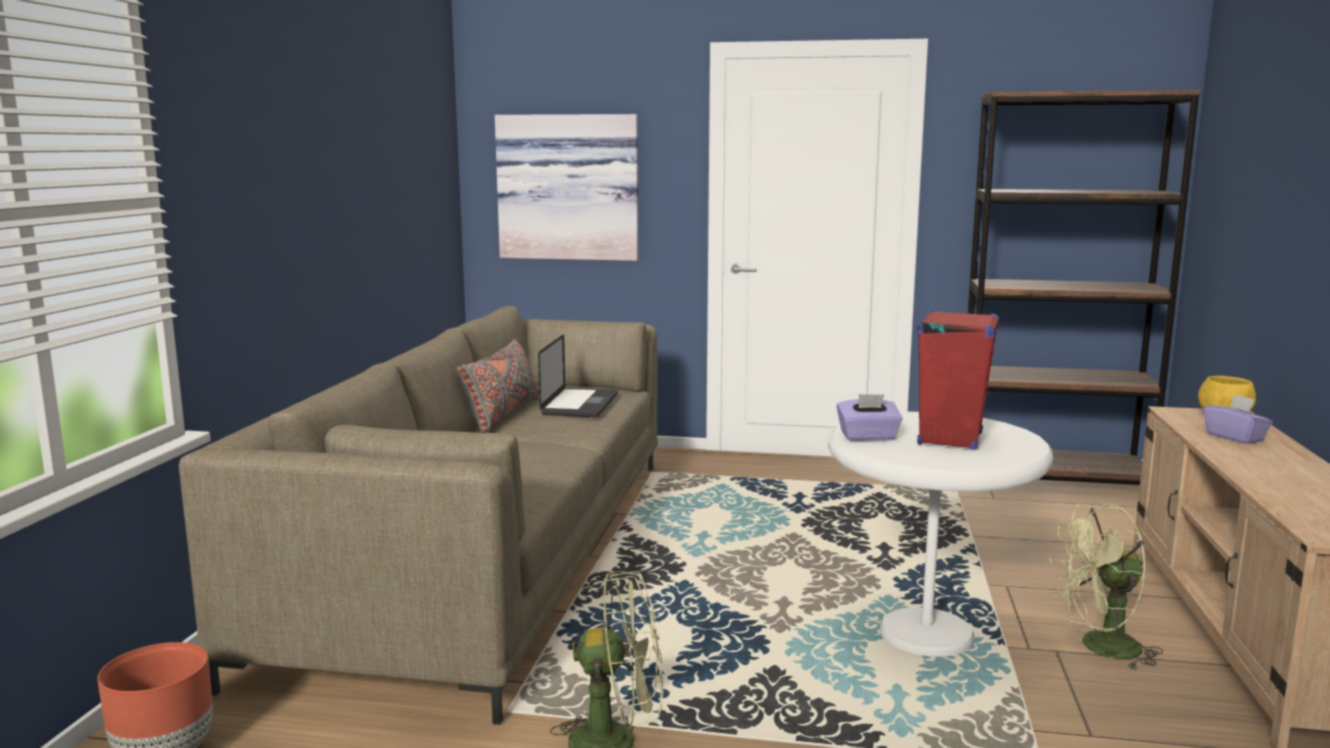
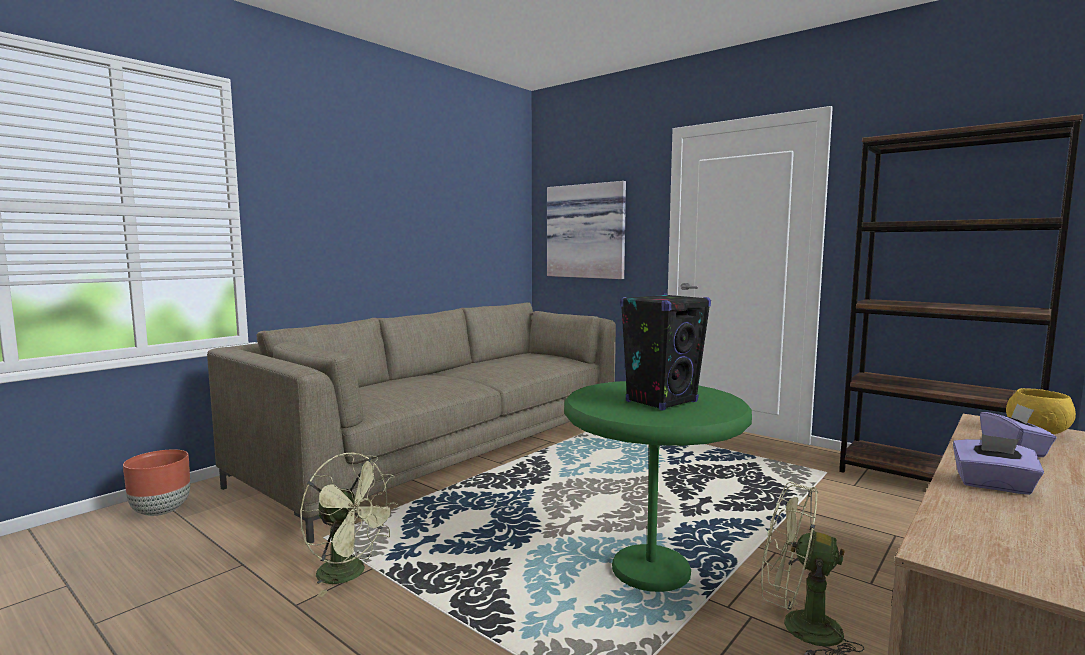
camera: 30 degrees right, 5 degrees down
(501, 415) = (477, 364): grey pillow -> none
(580, 404) = (530, 364): laptop -> none
(868, 437) = (602, 392): purple tissue box -> purple tissue box (993, 485)
(926, 636) = (651, 571): white side table -> green side table
(950, 439) = (661, 402): red speaker -> black speaker

